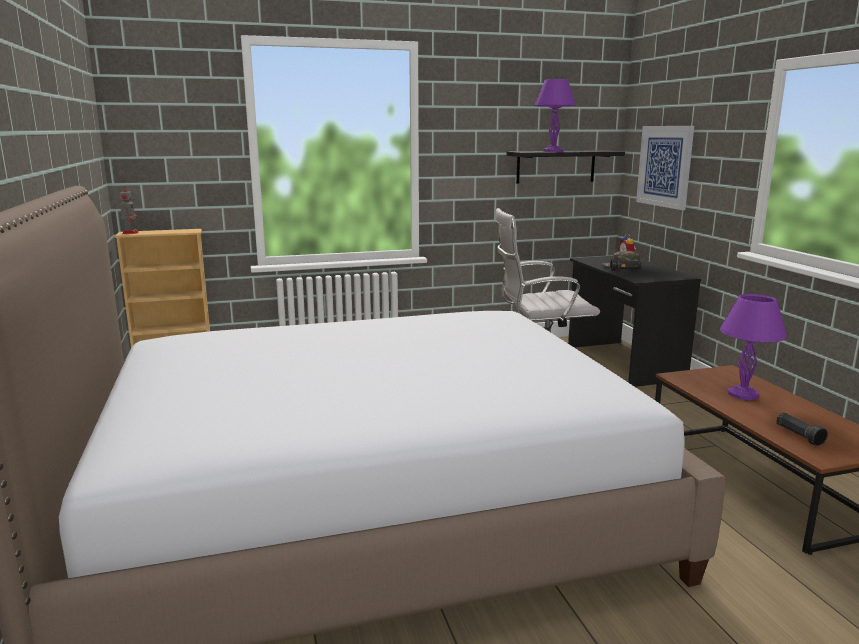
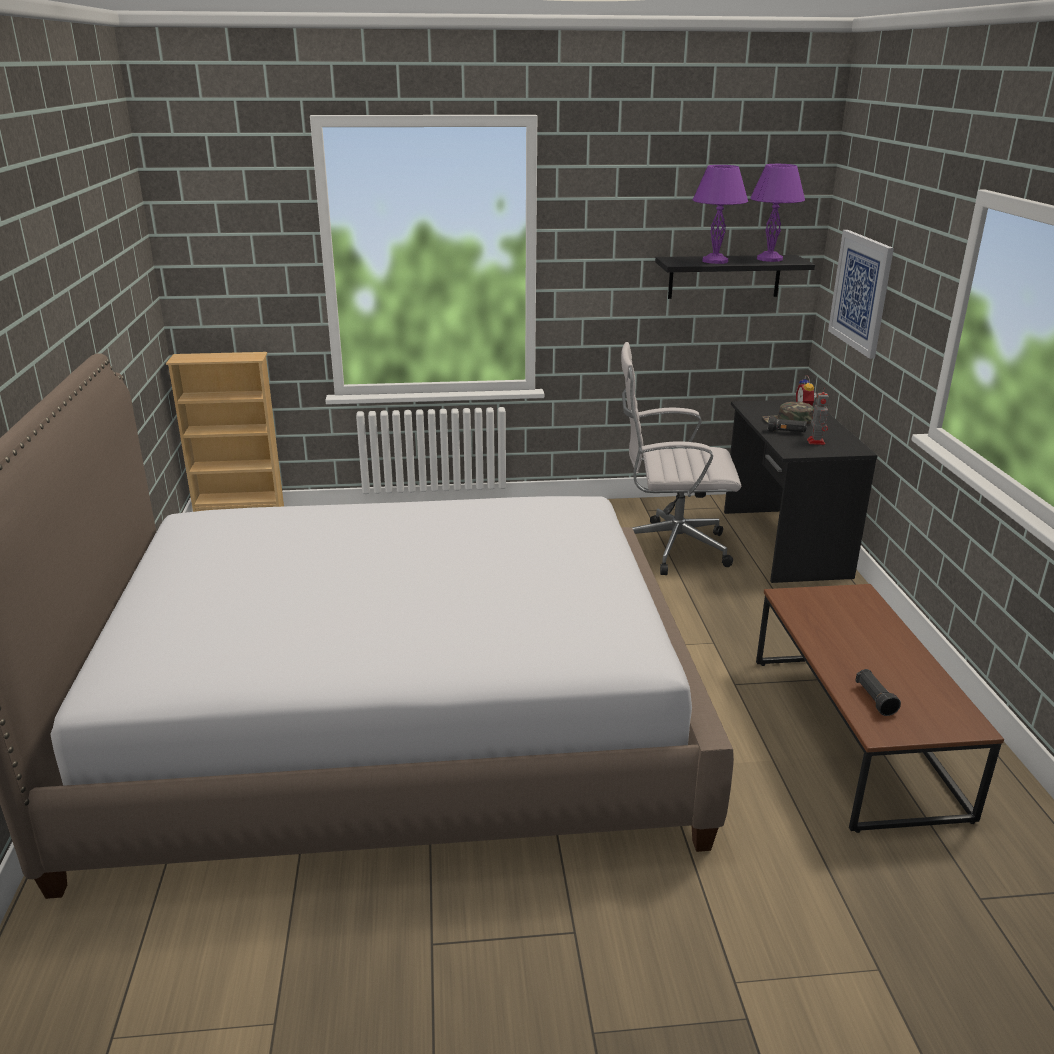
camera: 10 degrees right, 10 degrees up
(130, 232) = (185, 357): toy robot -> toy robot (815, 441)
(744, 394) = (851, 631): purple table lamp -> purple table lamp (770, 259)

